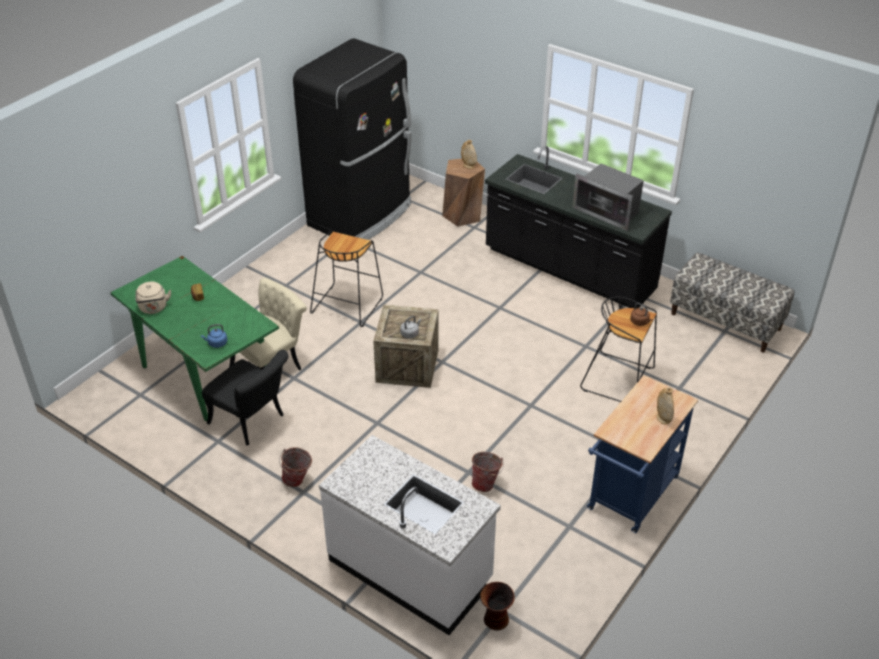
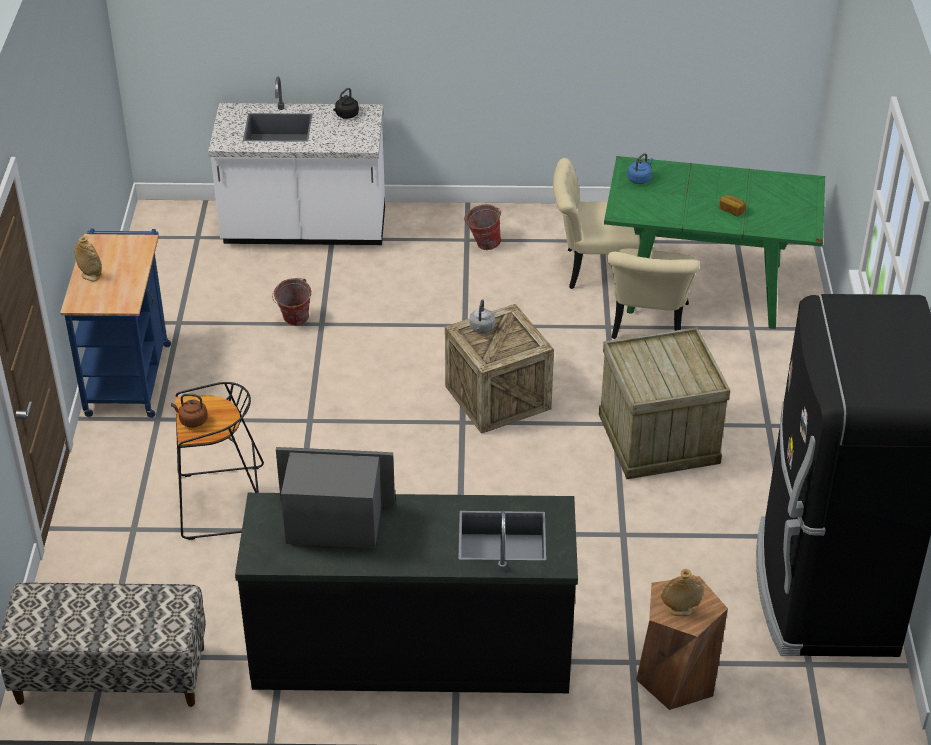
camera: 145 degrees right, 0 degrees up
(153, 308) = (754, 180): beige kettle -> none
(252, 422) = (592, 269): black chair -> beige chair
(347, 305) = (659, 437): black stool -> crate
(359, 487) = (346, 115): none -> black kettle
(495, 620) = (198, 229): vase -> none

